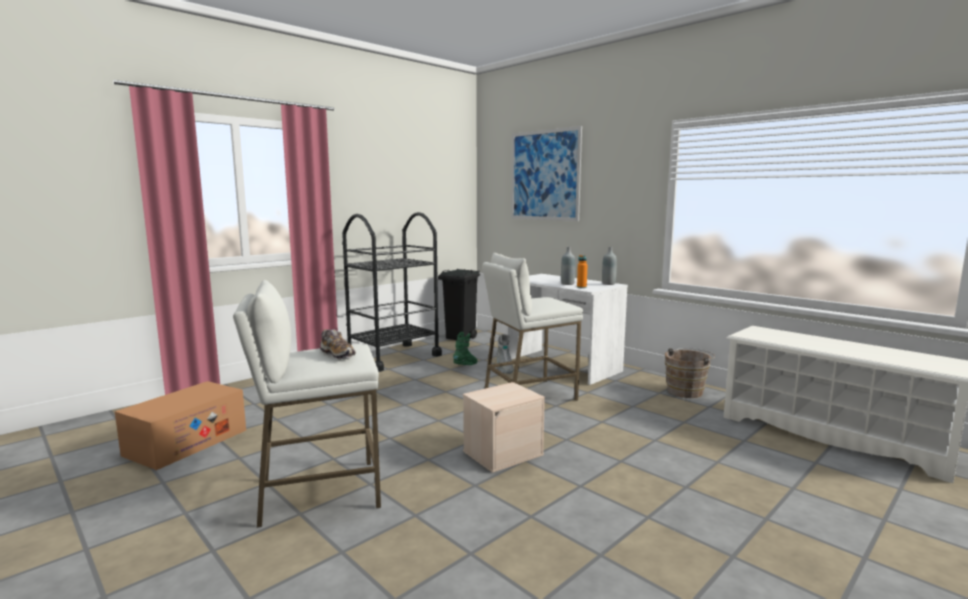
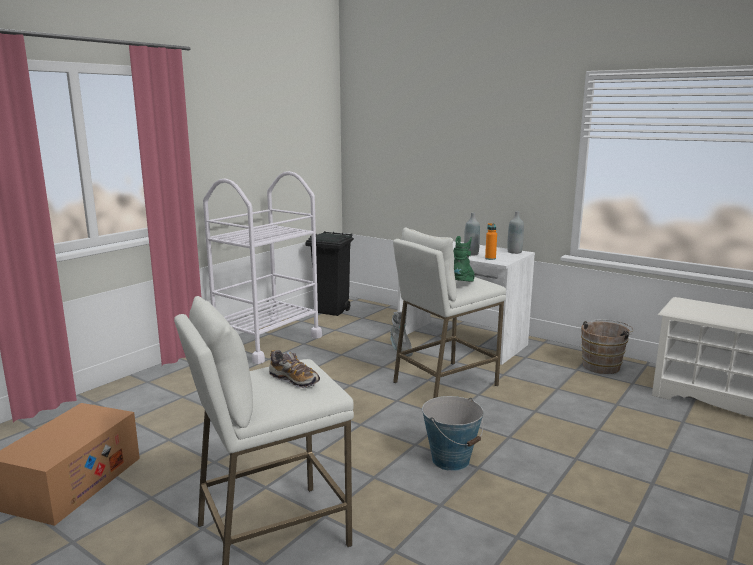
camera: 10 degrees left, 5 degrees up
(393, 357) = (267, 342): black cart -> white cart
(466, 366) = (357, 349): green boot -> green boot (463, 284)
(503, 452) = (451, 460): beige storage box -> bucket
(544, 175) = (429, 124): picture -> none

